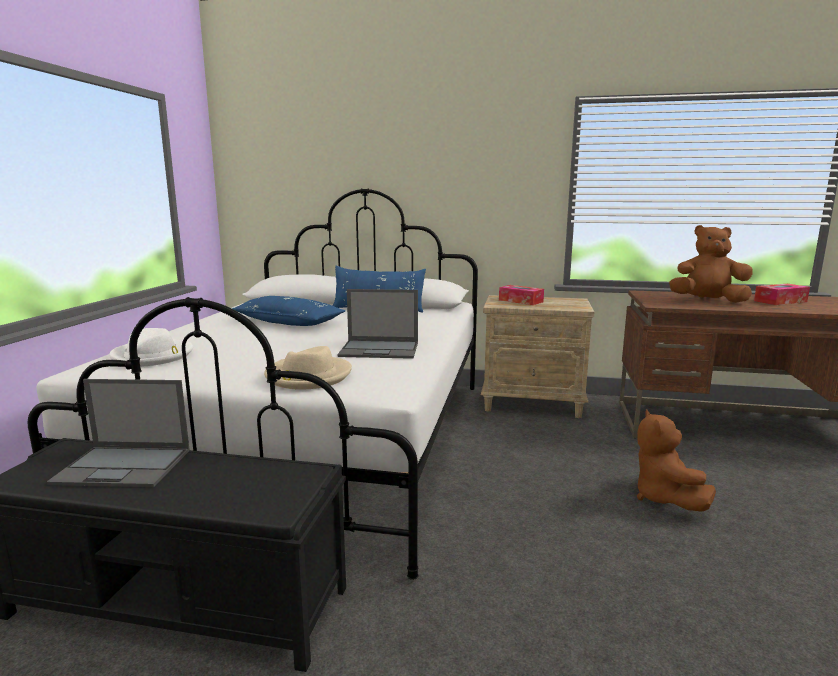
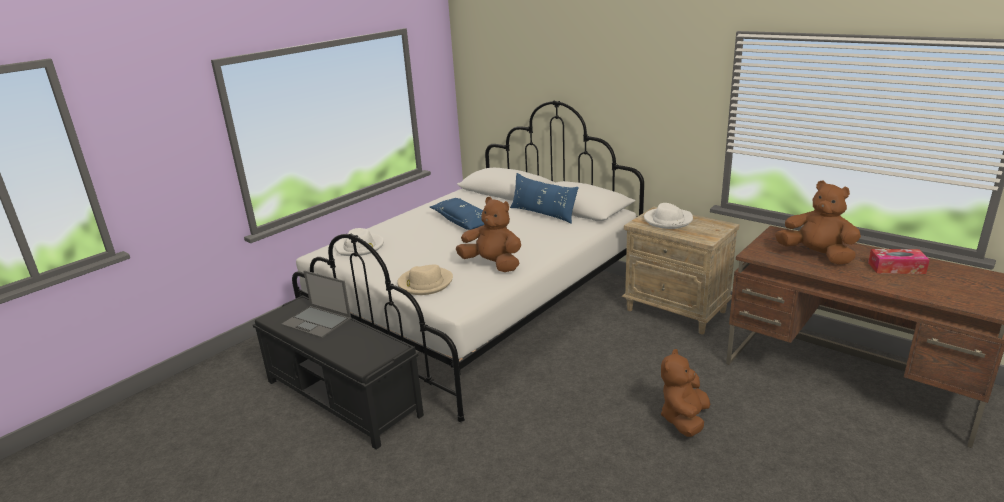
camera: 30 degrees right, 10 degrees up
(380, 350) = (492, 265): laptop -> brown plush toy
(520, 301) = (668, 220): tissue box -> white hat

